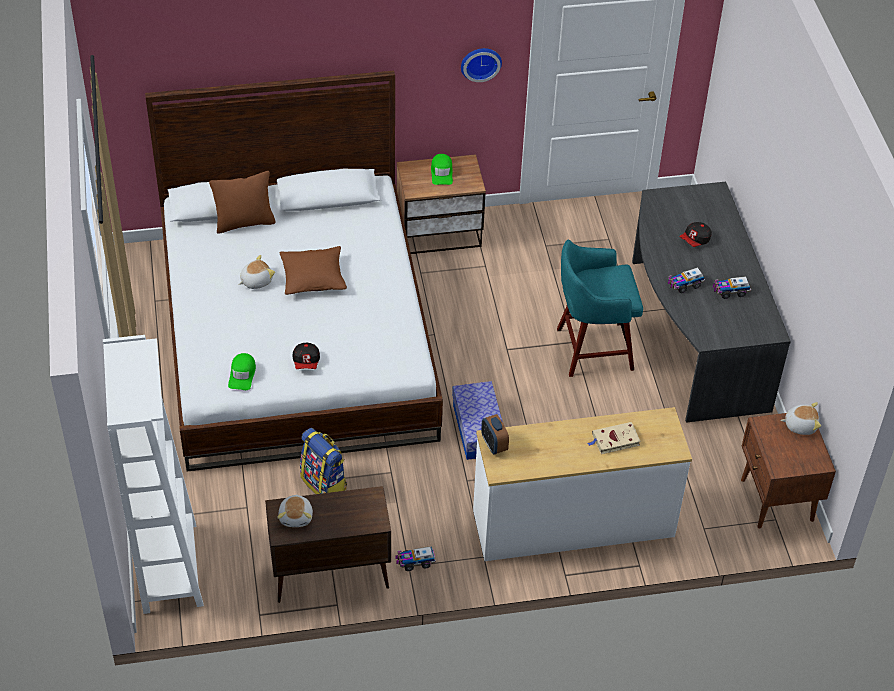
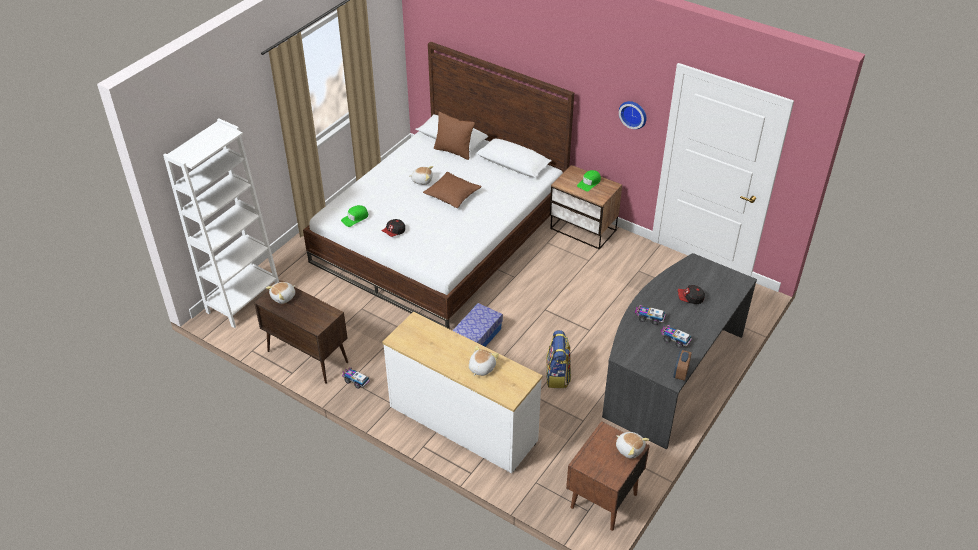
camera: 45 degrees right, 5 degrees down
(324, 483) = (363, 312): backpack -> backpack (558, 376)
(494, 445) = (412, 324): alarm clock -> alarm clock (680, 373)
(591, 349) = (595, 340): turquoise stool -> none
(614, 440) = (481, 368): beige book -> plush toy

